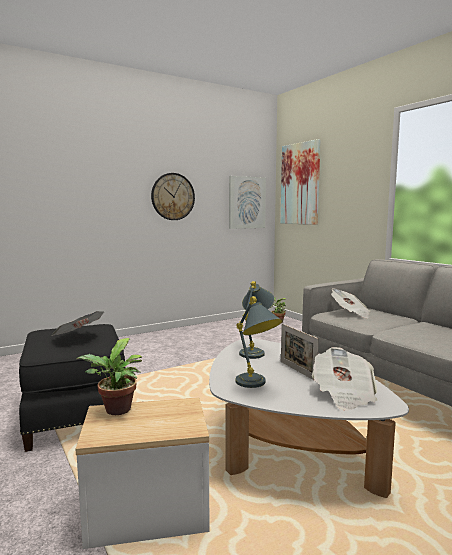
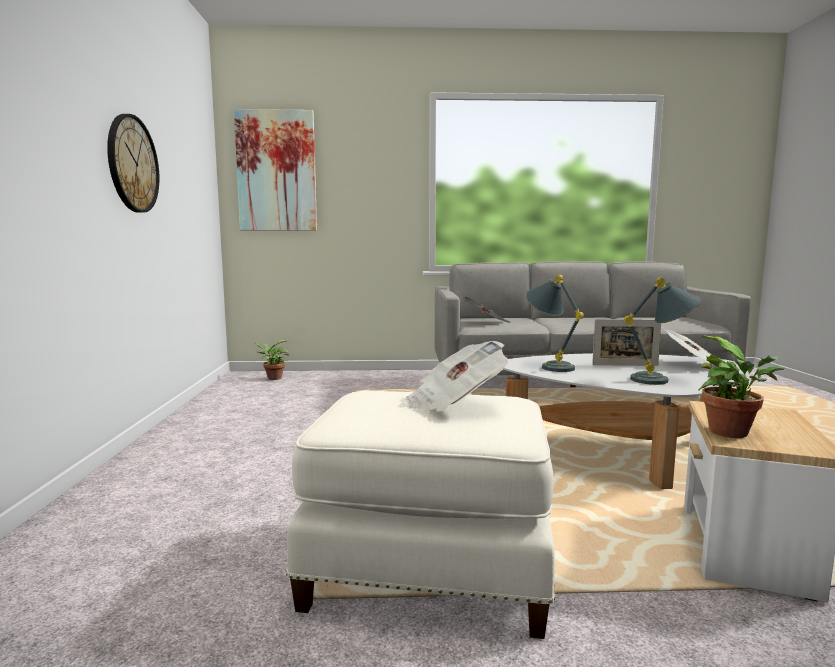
camera: 60 degrees left, 0 degrees up
(77, 414) = (429, 565): black ottoman -> white ottoman
(246, 202) = (200, 193): picture -> none

